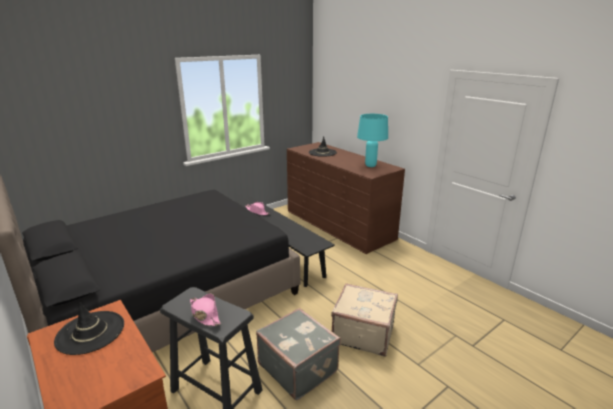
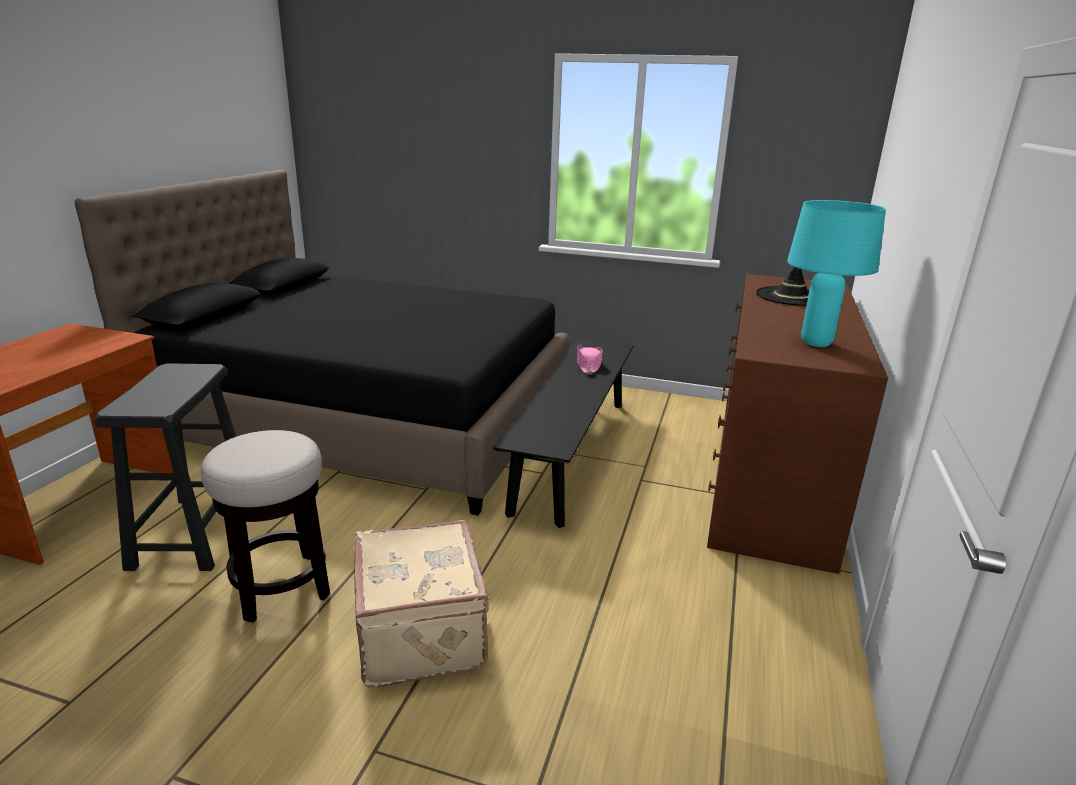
camera: 55 degrees right, 0 degrees up
(90, 332) = (75, 344): black hat -> none
(204, 314) = (152, 390): pink hat -> none
(298, 367) = (281, 587): grey suitcase -> stool

